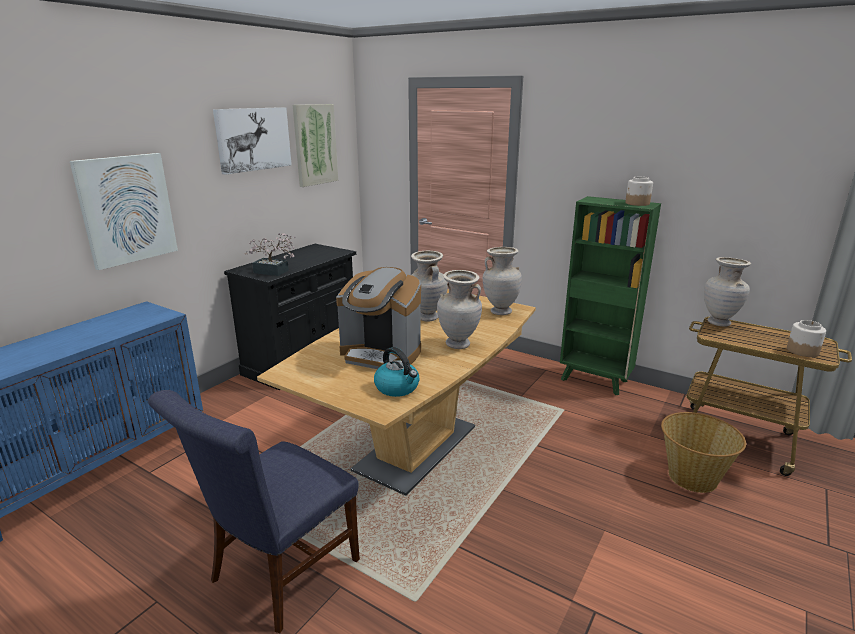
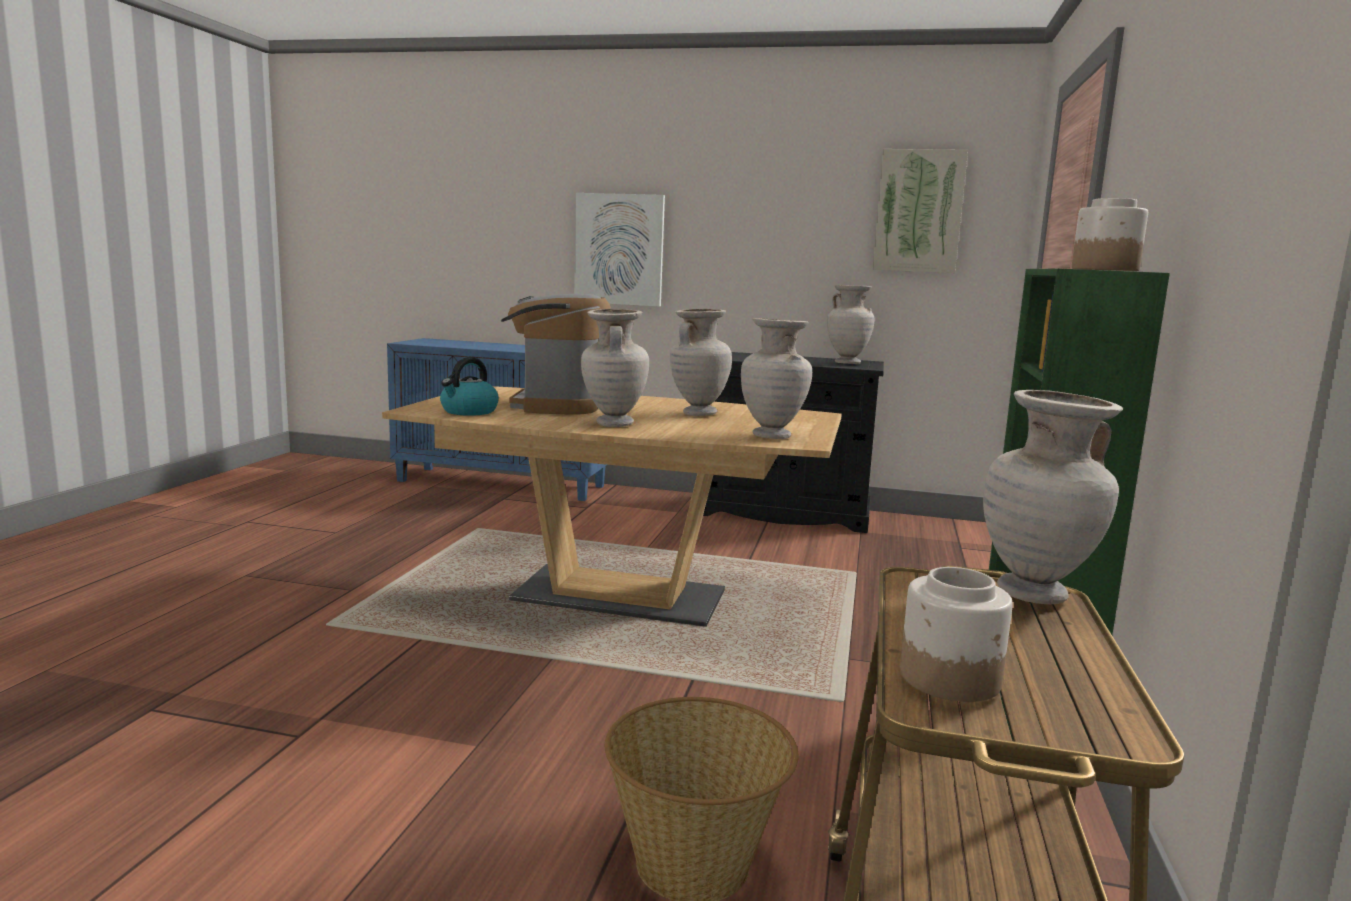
camera: 70 degrees right, 10 degrees down
(253, 139) = (800, 192): picture -> none
(274, 272) = (736, 358): potted plant -> none
(278, 575) = (366, 564): blue chair -> none
(320, 252) = (847, 363): none -> beige vase

